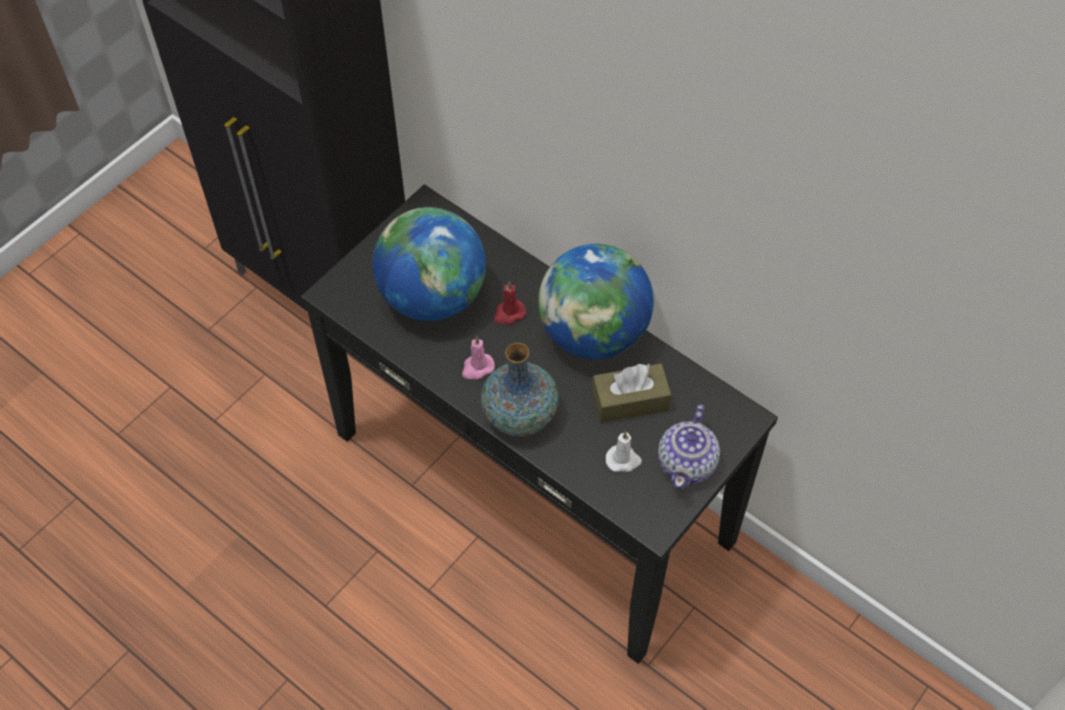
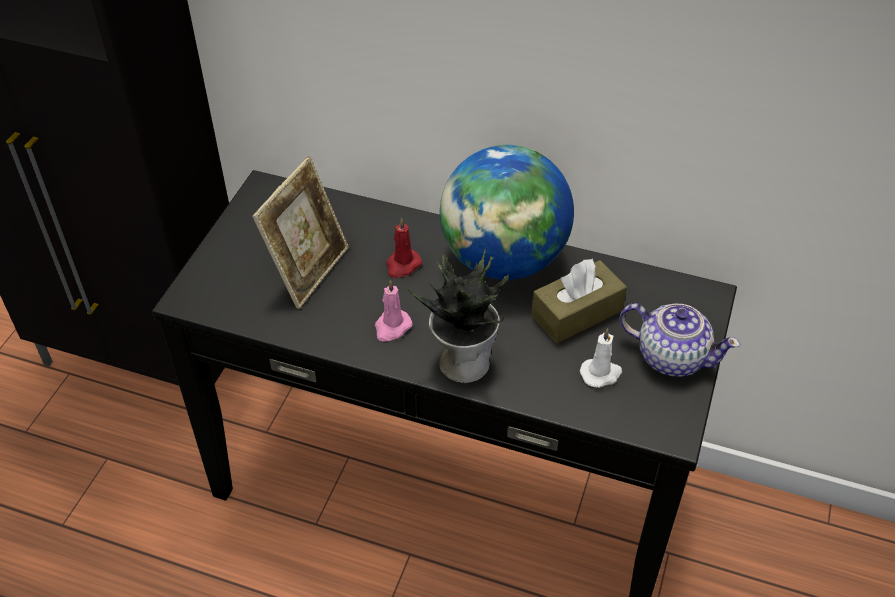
camera: 20 degrees left, 10 degrees down
(432, 296) = (309, 271): globe -> picture frame
(520, 415) = (463, 361): vase -> potted plant
(687, 463) = (671, 356): teapot -> teapot turned 60 degrees counterclockwise

